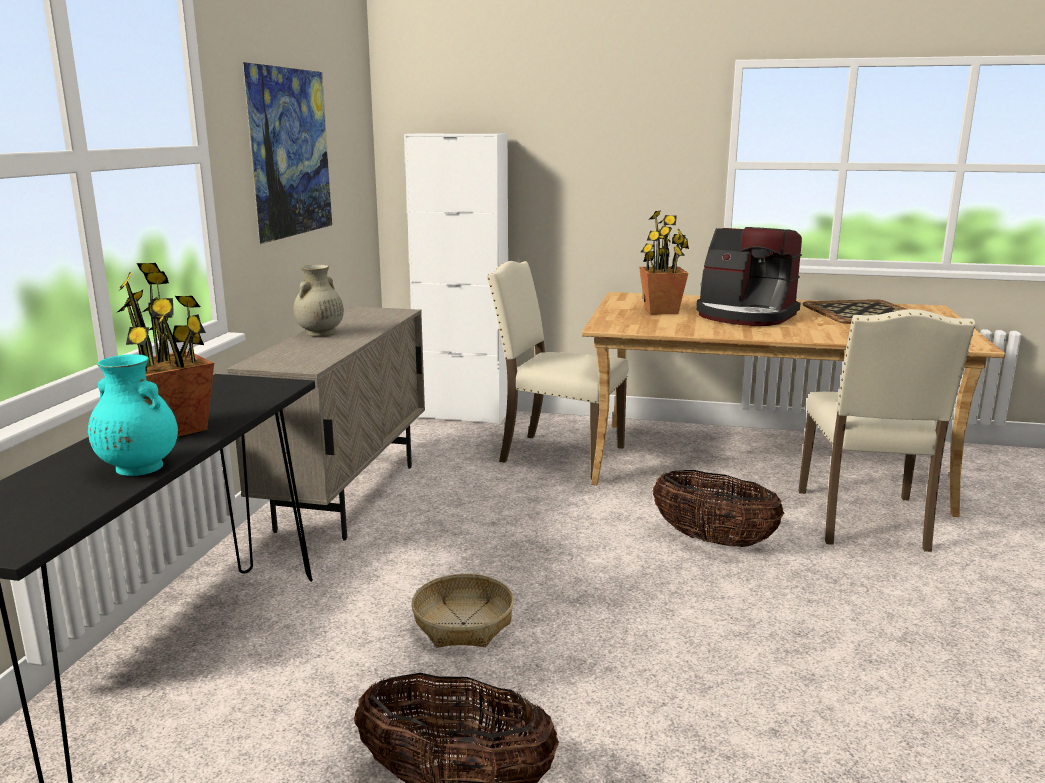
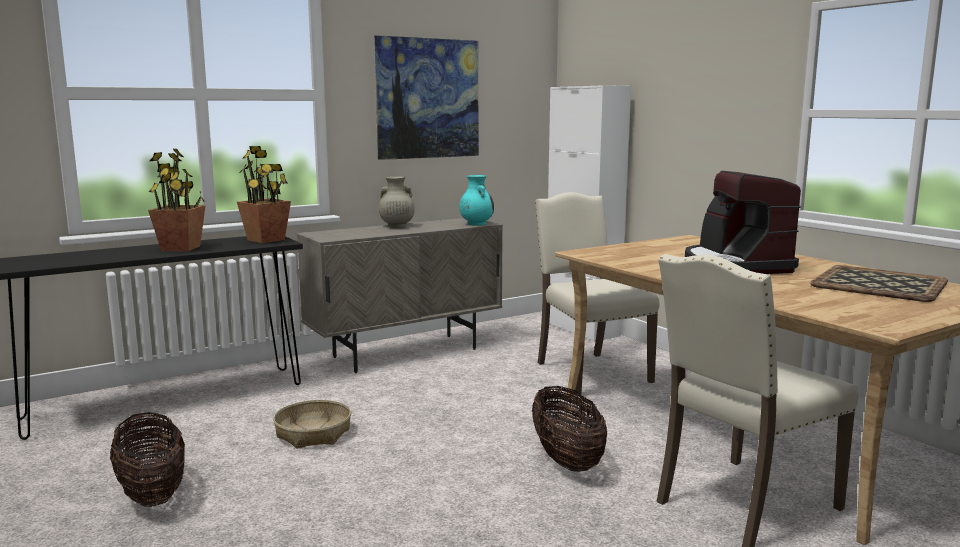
camera: 45 degrees right, 5 degrees down
(138, 467) = (120, 257): turquoise vase -> turquoise vase (476, 224)
(661, 311) = (673, 251): potted plant -> potted plant (266, 240)

